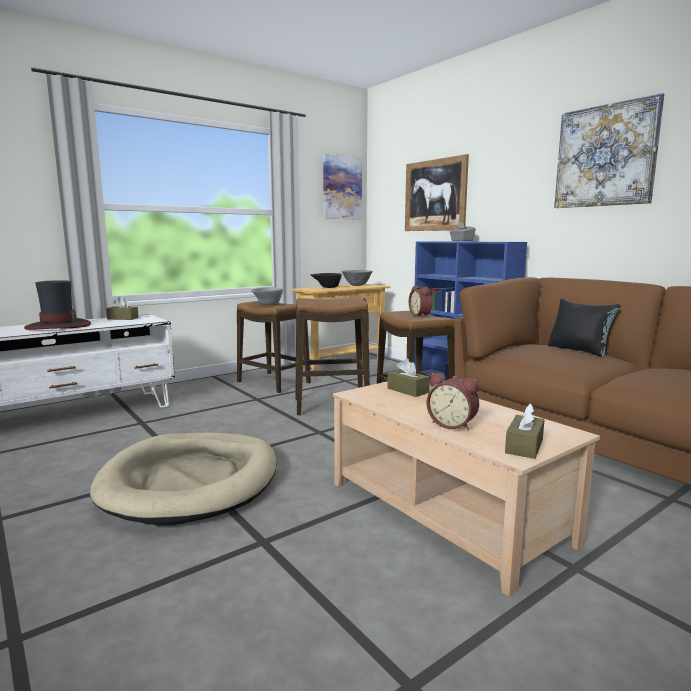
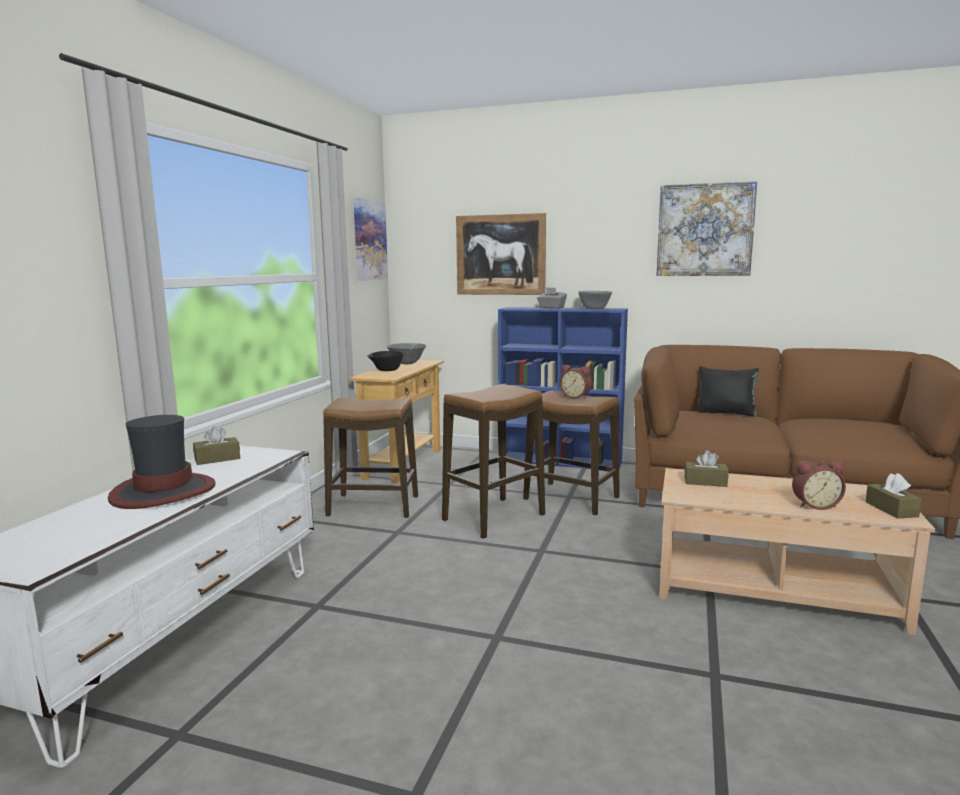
camera: 35 degrees left, 0 degrees up
(191, 481) = (533, 649): beige dog bed -> none
(267, 304) = (366, 405): grey bowl -> grey bowl (595, 309)

